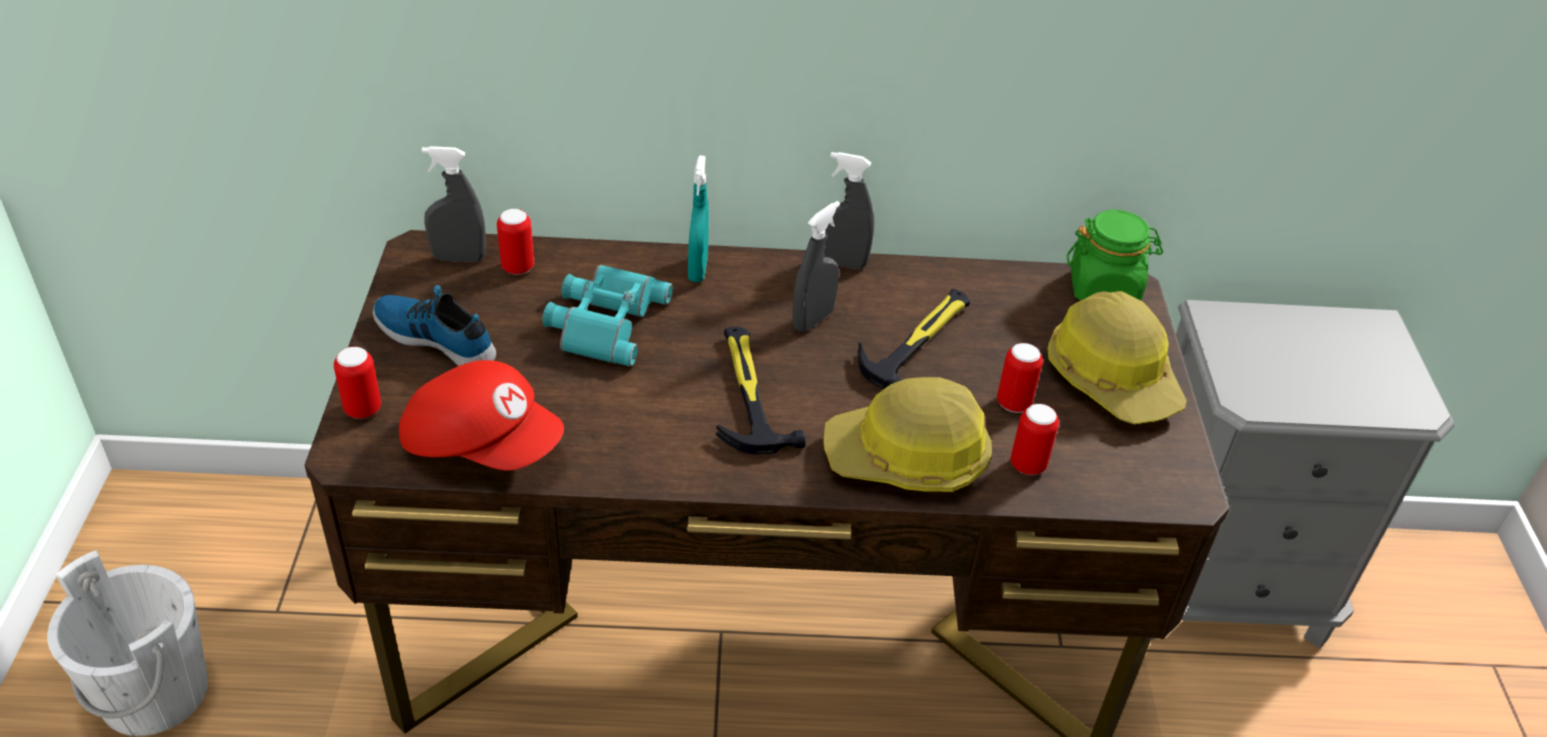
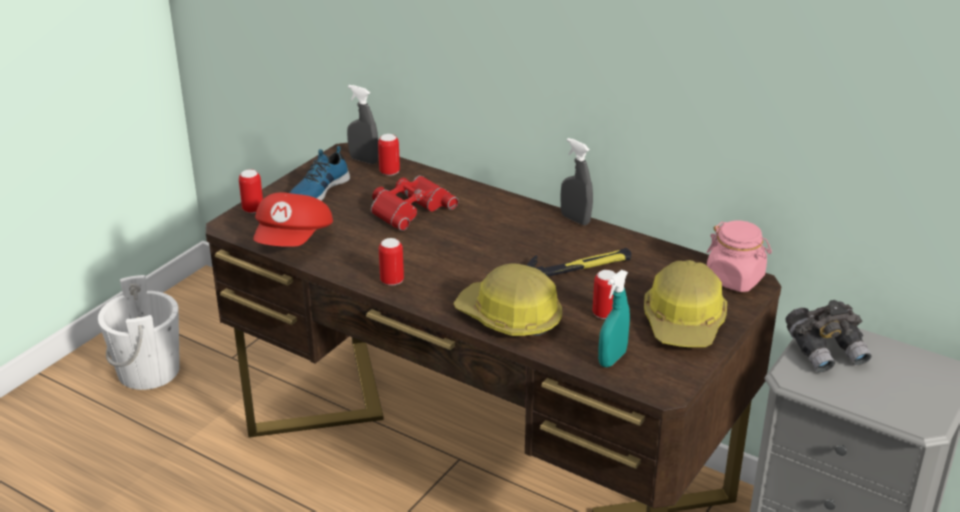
camera: 35 degrees right, 10 degrees down
(437, 337) = (317, 190): shoe -> shoe turned 120 degrees counterclockwise
(483, 443) = (294, 240): red cap -> red cap turned 45 degrees clockwise
(604, 321) = (409, 208): turquoise binoculars -> red binoculars
(698, 269) = (486, 199): turquoise spray bottle -> turquoise spray bottle (612, 359)
(748, 393) = (452, 261): hammer -> none
(813, 320) = (527, 240): grey spray bottle -> none
(1028, 465) = (578, 344): can -> can (392, 281)
(1104, 289) = (735, 279): green jar -> pink jar
(1246, 349) = (826, 351): none -> grey binoculars

